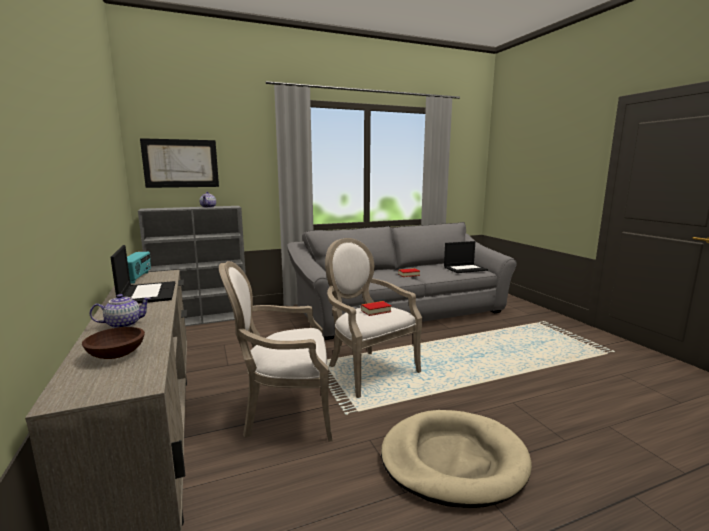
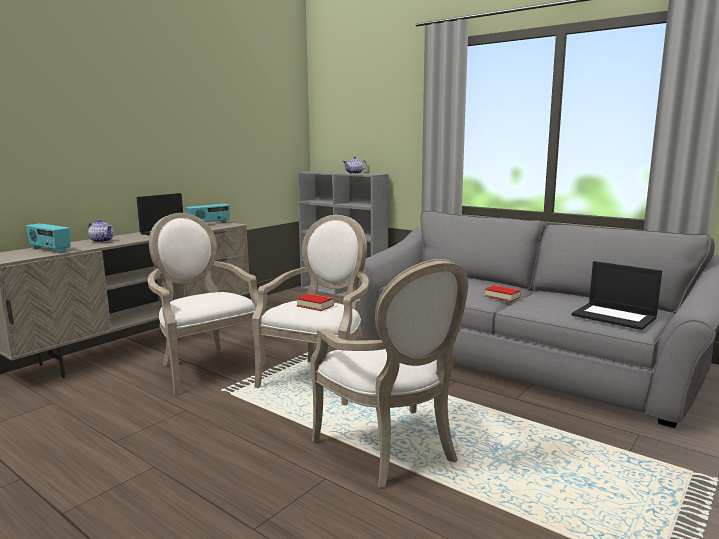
camera: 60 degrees right, 0 degrees up
(117, 354) = (49, 249): brown bowl -> radio
(181, 163) = (345, 126): picture -> none
(453, 460) = (171, 456): beige dog bed -> none
(489, 374) = (393, 451): none -> armchair

